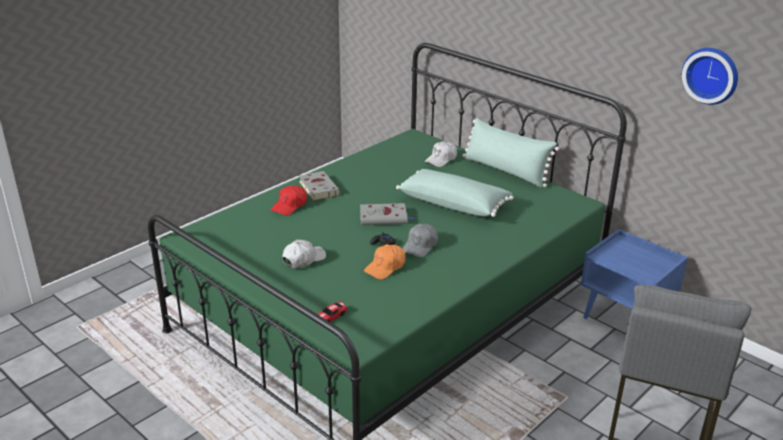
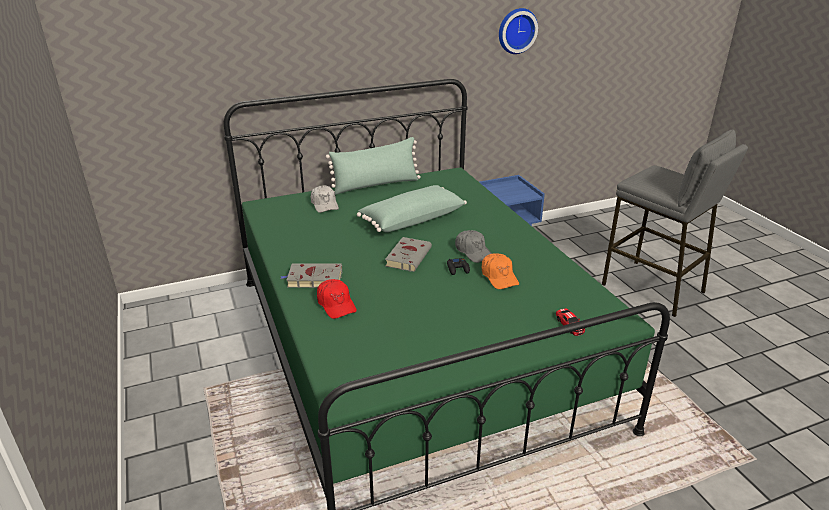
camera: 65 degrees left, 0 degrees up
(303, 259) = (456, 319): white cap -> none

